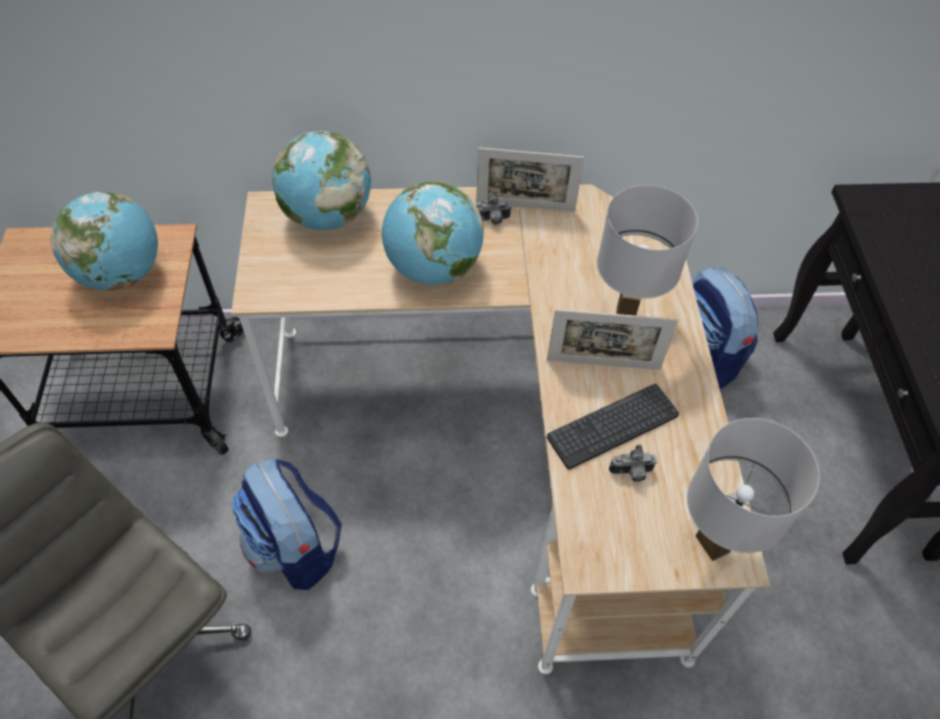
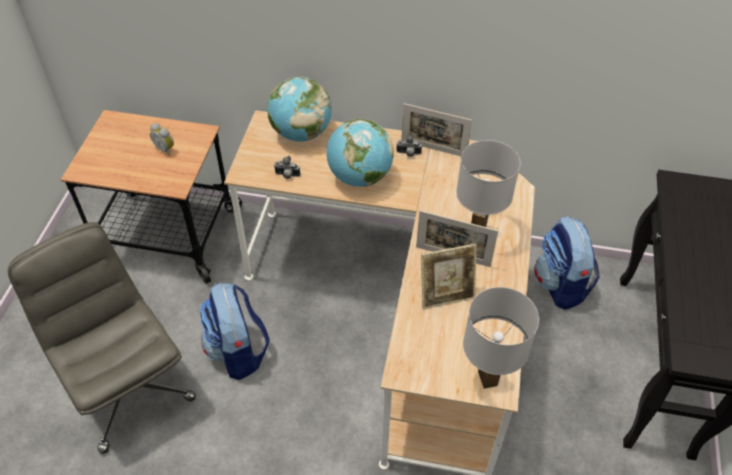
camera: 15 degrees right, 5 degrees down
(122, 274) = (166, 149): globe -> alarm clock
(613, 426) = (446, 295): keyboard -> picture frame
(631, 473) = (448, 326): camera -> camera (287, 175)

